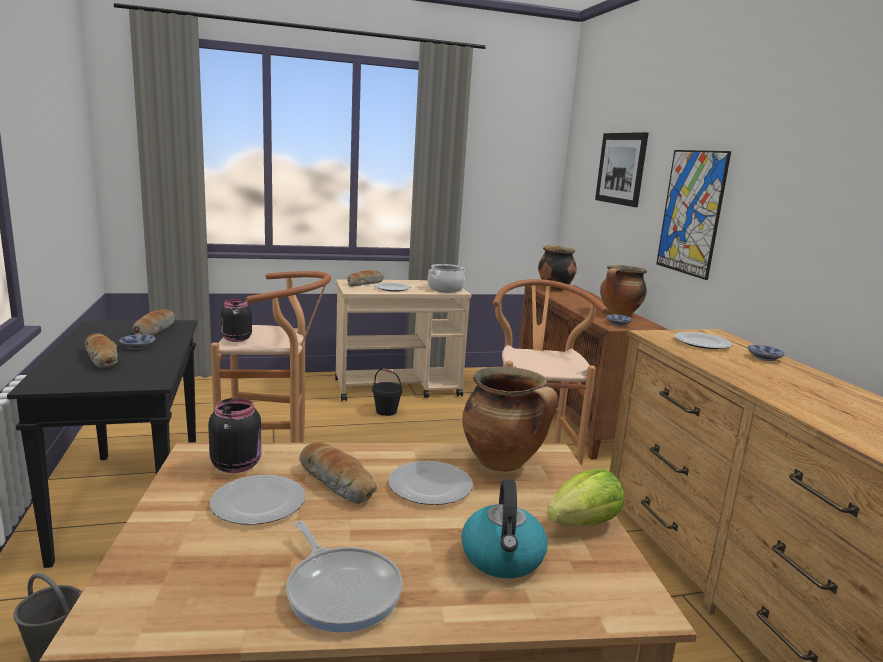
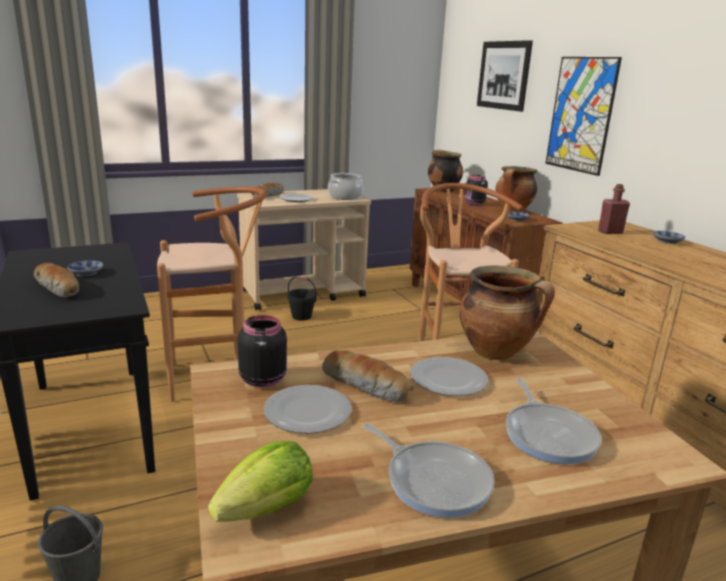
camera: 10 degrees left, 5 degrees up
(154, 330) = (91, 256): bread -> none
(236, 339) = (174, 258): black jar -> black jar (474, 204)
(503, 558) = (548, 435): kettle -> frying pan
(584, 524) = (594, 397): lettuce -> lettuce (267, 509)
(701, 343) = (610, 232): plate -> red bottle

